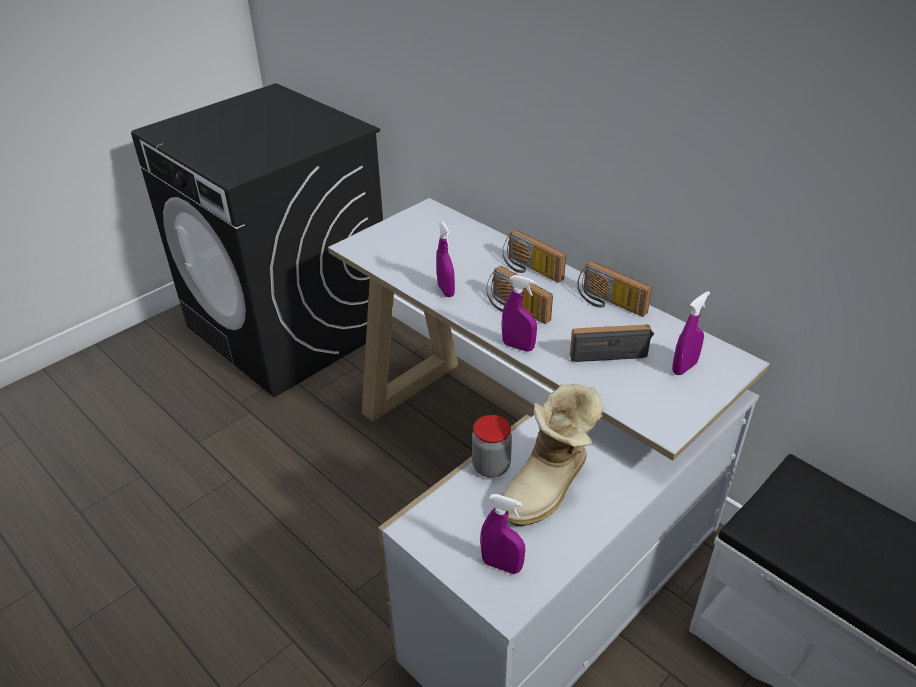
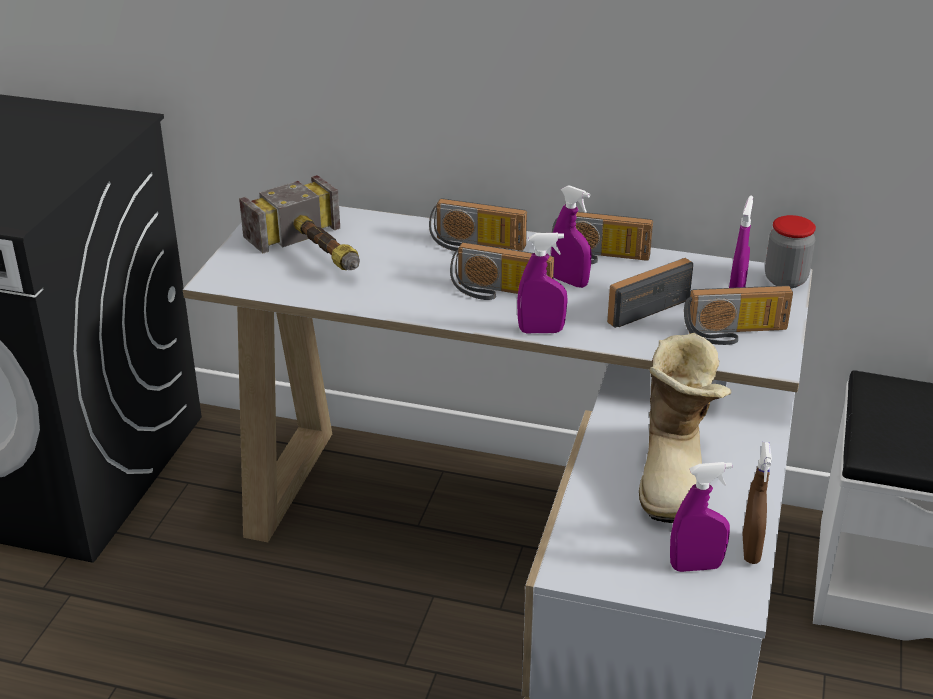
camera: 30 degrees left, 5 degrees down
(425, 246) = (318, 254): none -> hammer
(446, 290) = (395, 296): purple spray bottle -> purple spray bottle (569, 282)
(491, 466) = (595, 476): jar -> jar (785, 280)
(552, 570) = (750, 549): none -> brown spray bottle
(658, 396) = (735, 334): none -> radio

